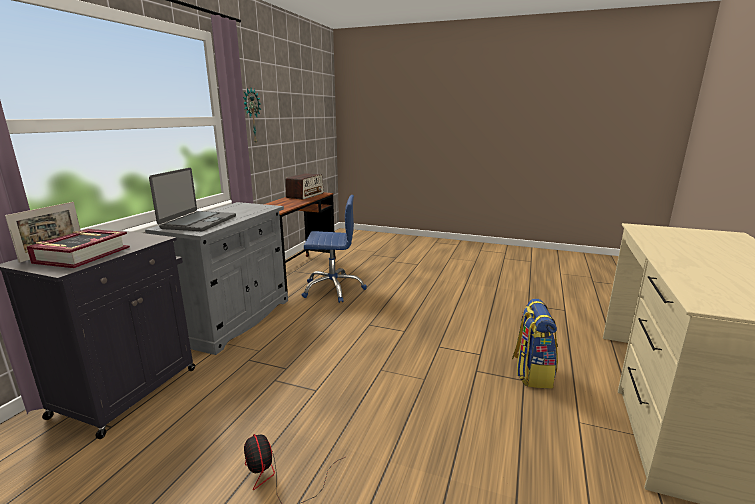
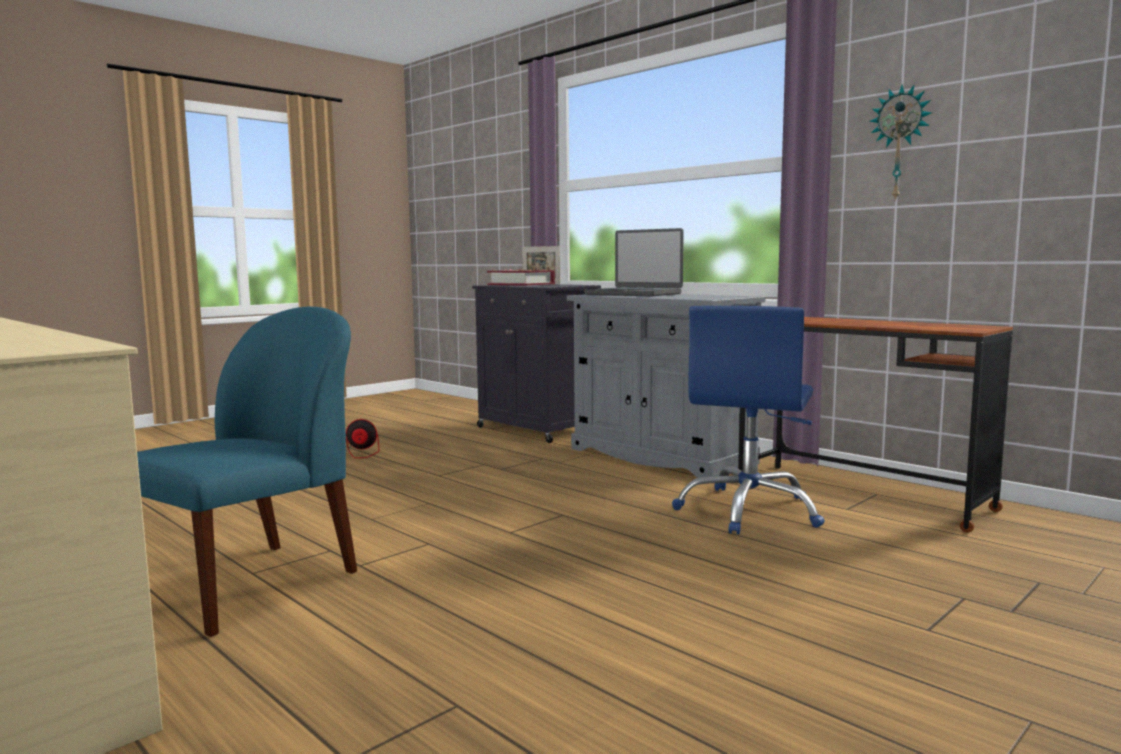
camera: 115 degrees right, 10 degrees down
(305, 195) = (934, 325): radio -> none
(531, 373) = (251, 585): backpack -> blue chair

